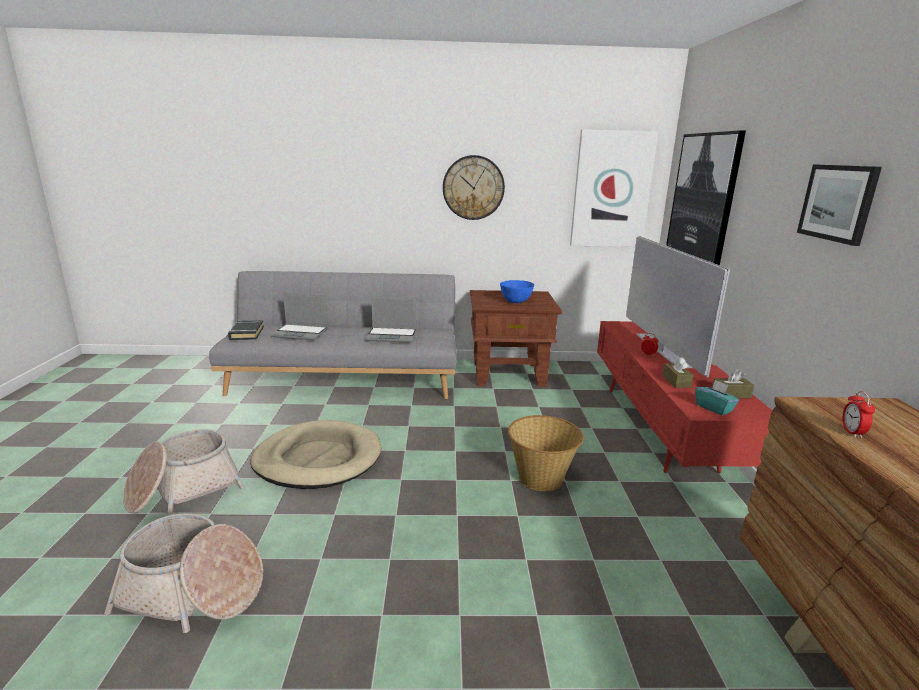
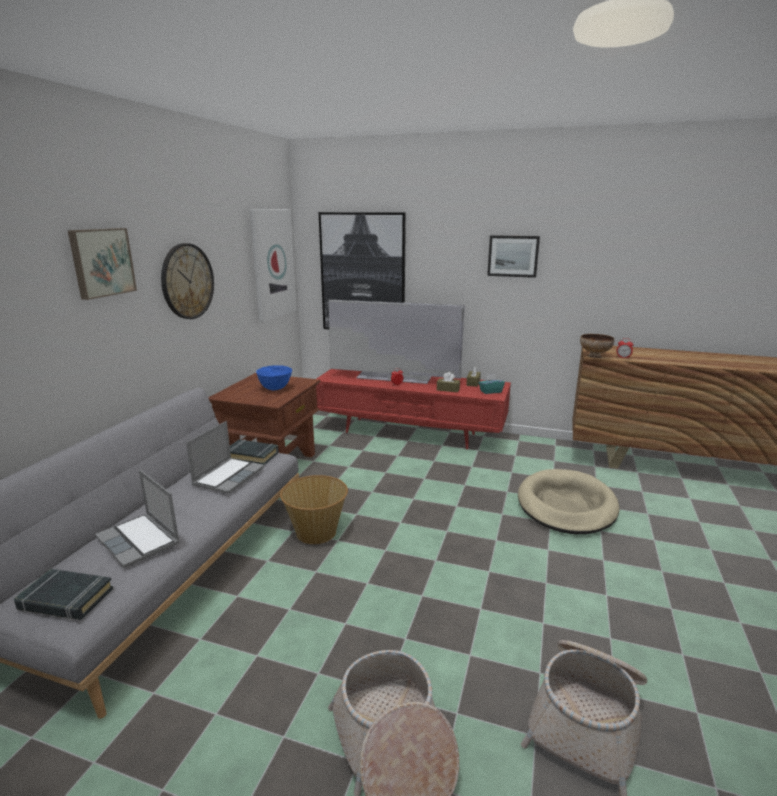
camera: 70 degrees left, 0 degrees up
(301, 333) = (139, 541): laptop -> laptop turned 105 degrees clockwise
(318, 459) = (374, 612): beige dog bed -> beige dog bed (566, 505)
(388, 161) = (101, 262): none -> picture
(433, 336) = (252, 455): none -> black book
(541, 478) = (458, 493): basket -> basket (316, 531)
(806, 405) = (594, 356): none -> bowl

